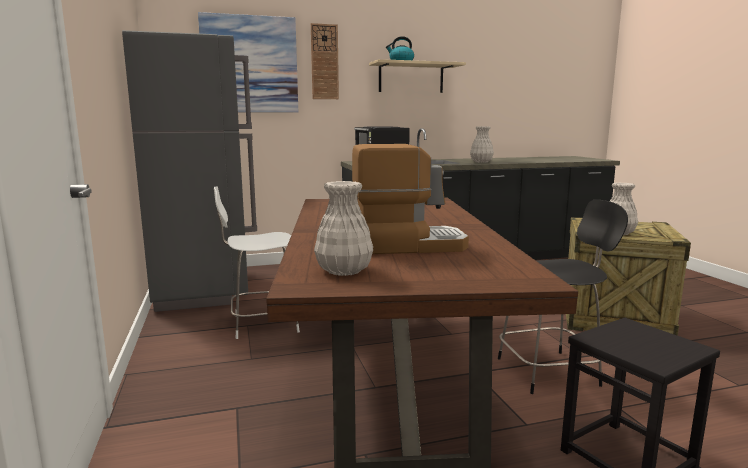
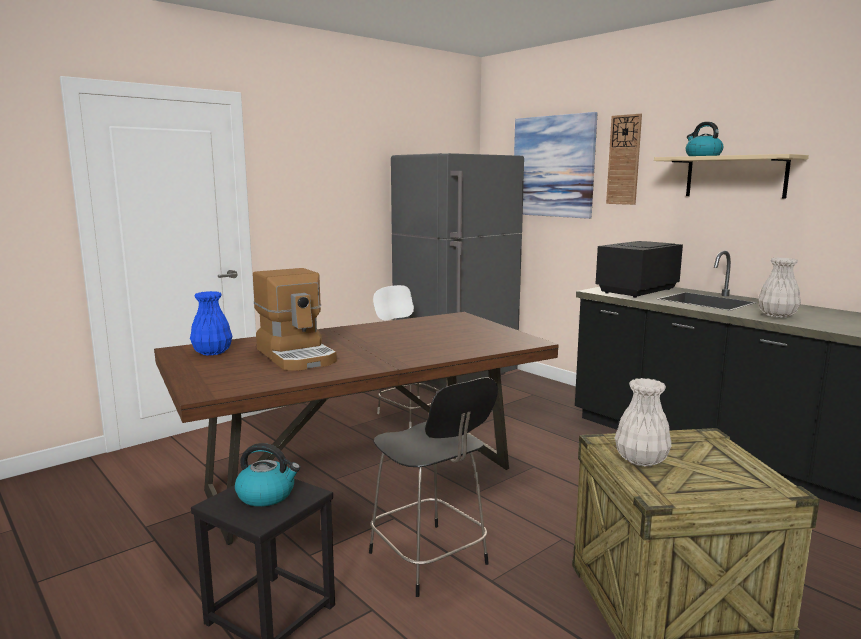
camera: 65 degrees right, 0 degrees up
(344, 271) = (212, 352): white vase -> blue vase
(634, 340) = (267, 495): none -> kettle

